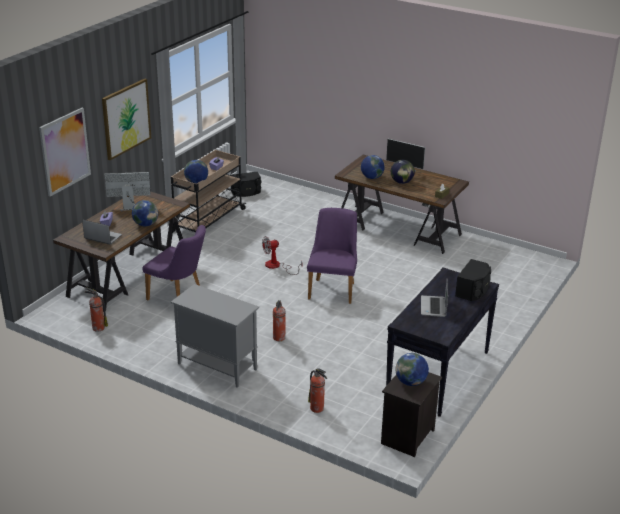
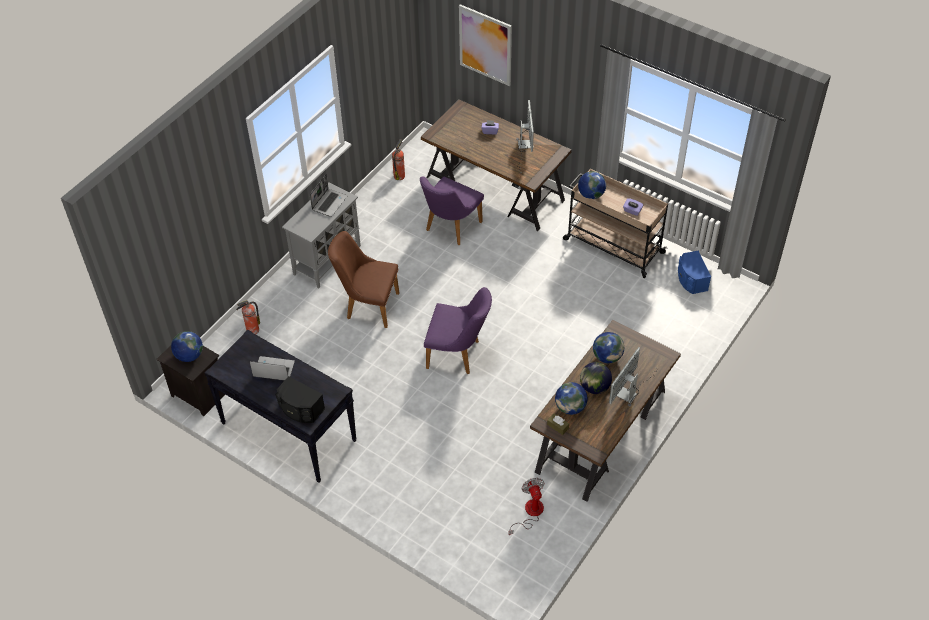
camera: 95 degrees right, 20 degrees up
(102, 237) = (460, 131): laptop -> laptop (329, 203)
(126, 118) = (567, 77): picture -> none
(145, 224) = (486, 159): globe -> globe (570, 407)
(246, 192) = (691, 280): black speaker -> blue speaker
(277, 266) = (507, 306): fan -> fan (530, 513)
(279, 338) = (367, 305): fire extinguisher -> brown chair

